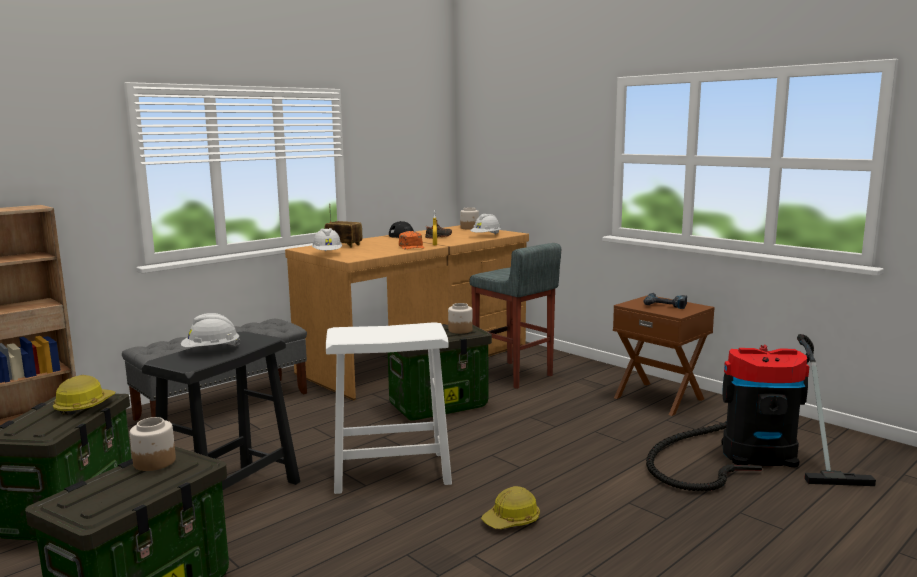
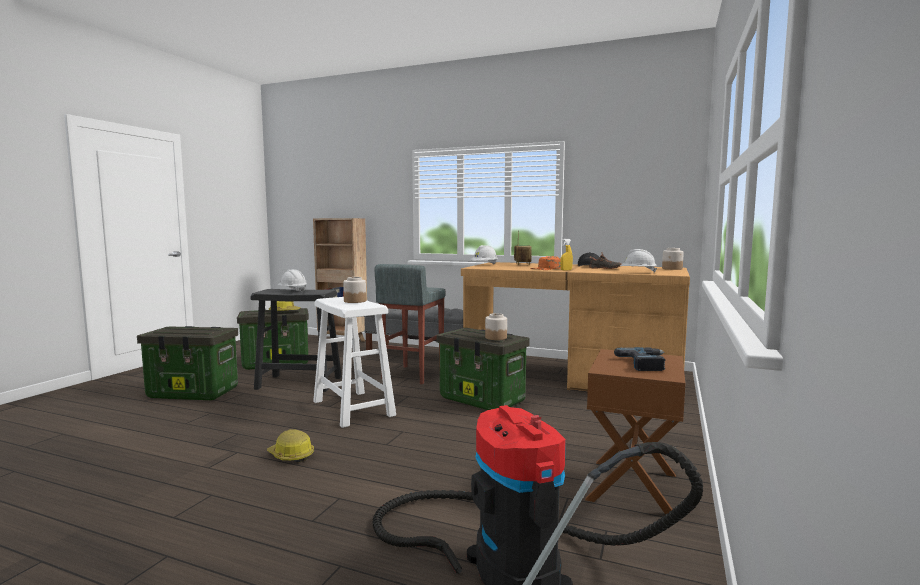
camera: 65 degrees right, 5 degrees down
(154, 462) = (211, 328): jar -> jar (354, 301)
(513, 375) = (589, 411): grey stool -> grey stool (411, 375)

